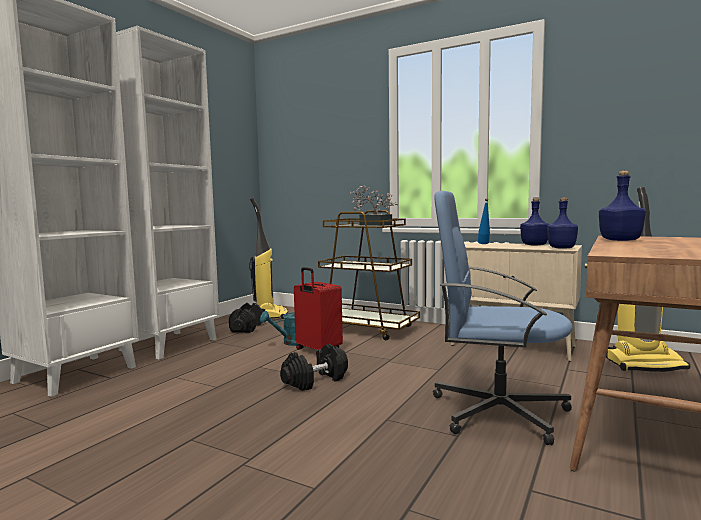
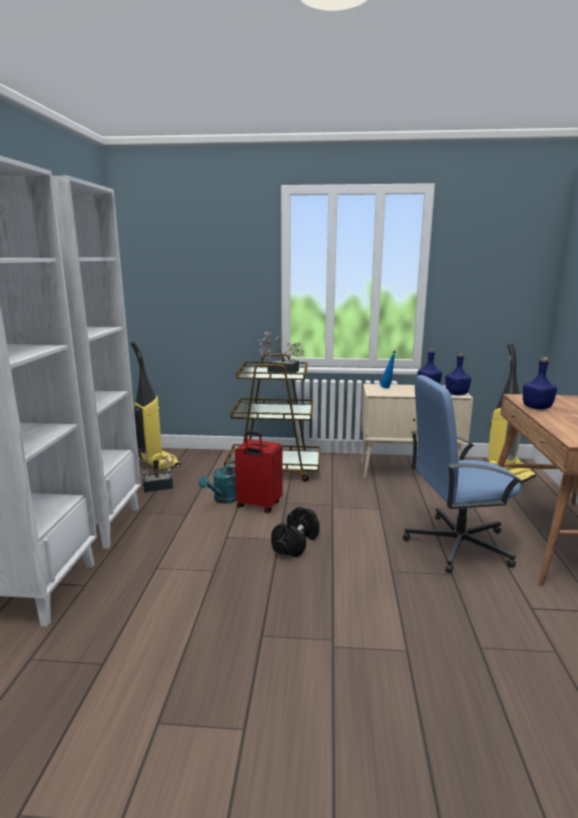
camera: 25 degrees left, 10 degrees up
(247, 328) = (153, 486): black dumbbell -> potted plant

